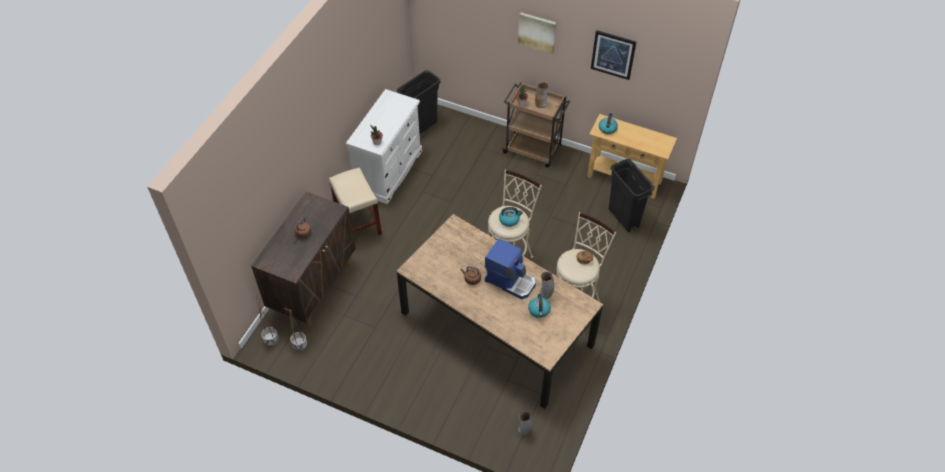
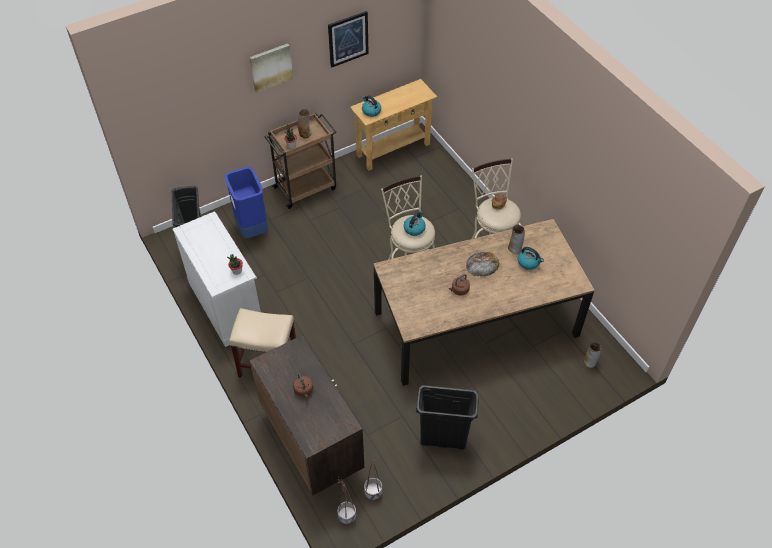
camera: 55 degrees left, 0 degrees up
(466, 144) = (252, 228): none -> blue trash can
(510, 280) = (482, 264): coffee machine -> bread
(623, 218) = (432, 174): black trash can -> black trash can (443, 439)

